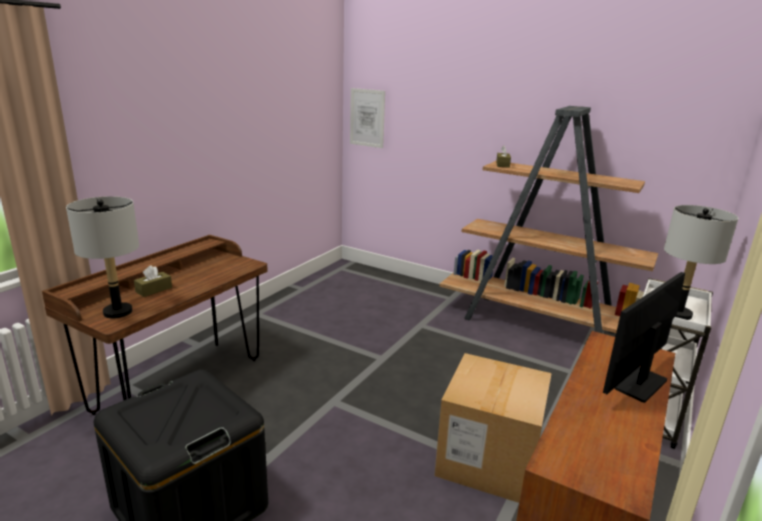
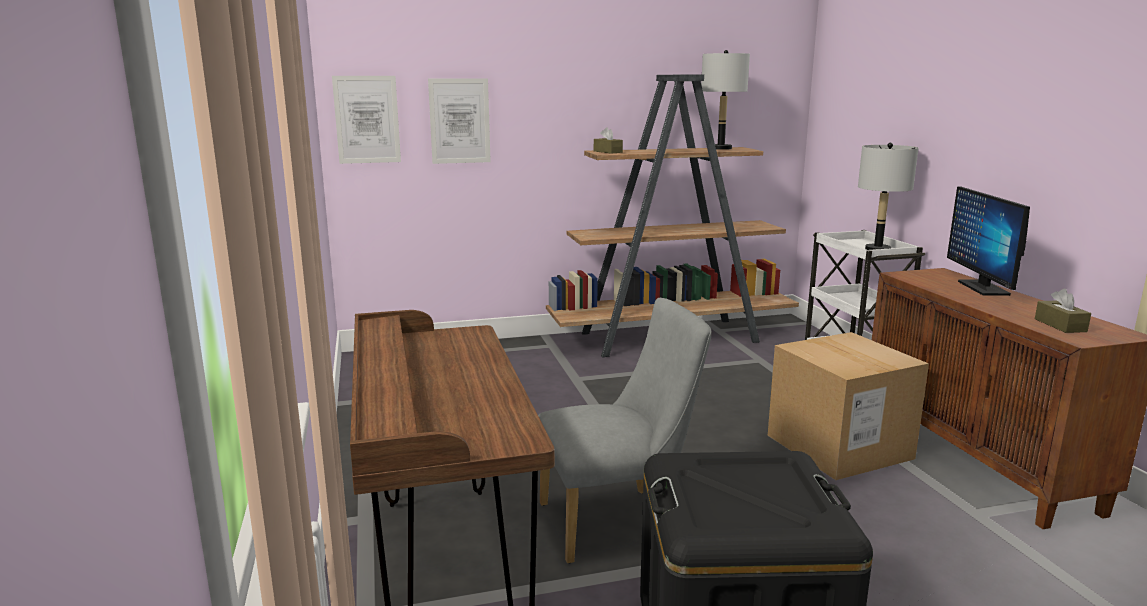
camera: 45 degrees left, 5 degrees down
(118, 312) = (486, 430): grey table lamp -> grey table lamp (720, 148)
(154, 290) = (448, 395): brown tissue box -> brown tissue box (1060, 325)
(275, 413) = (619, 521): none -> grey chair
(420, 125) = (459, 121): none -> picture

